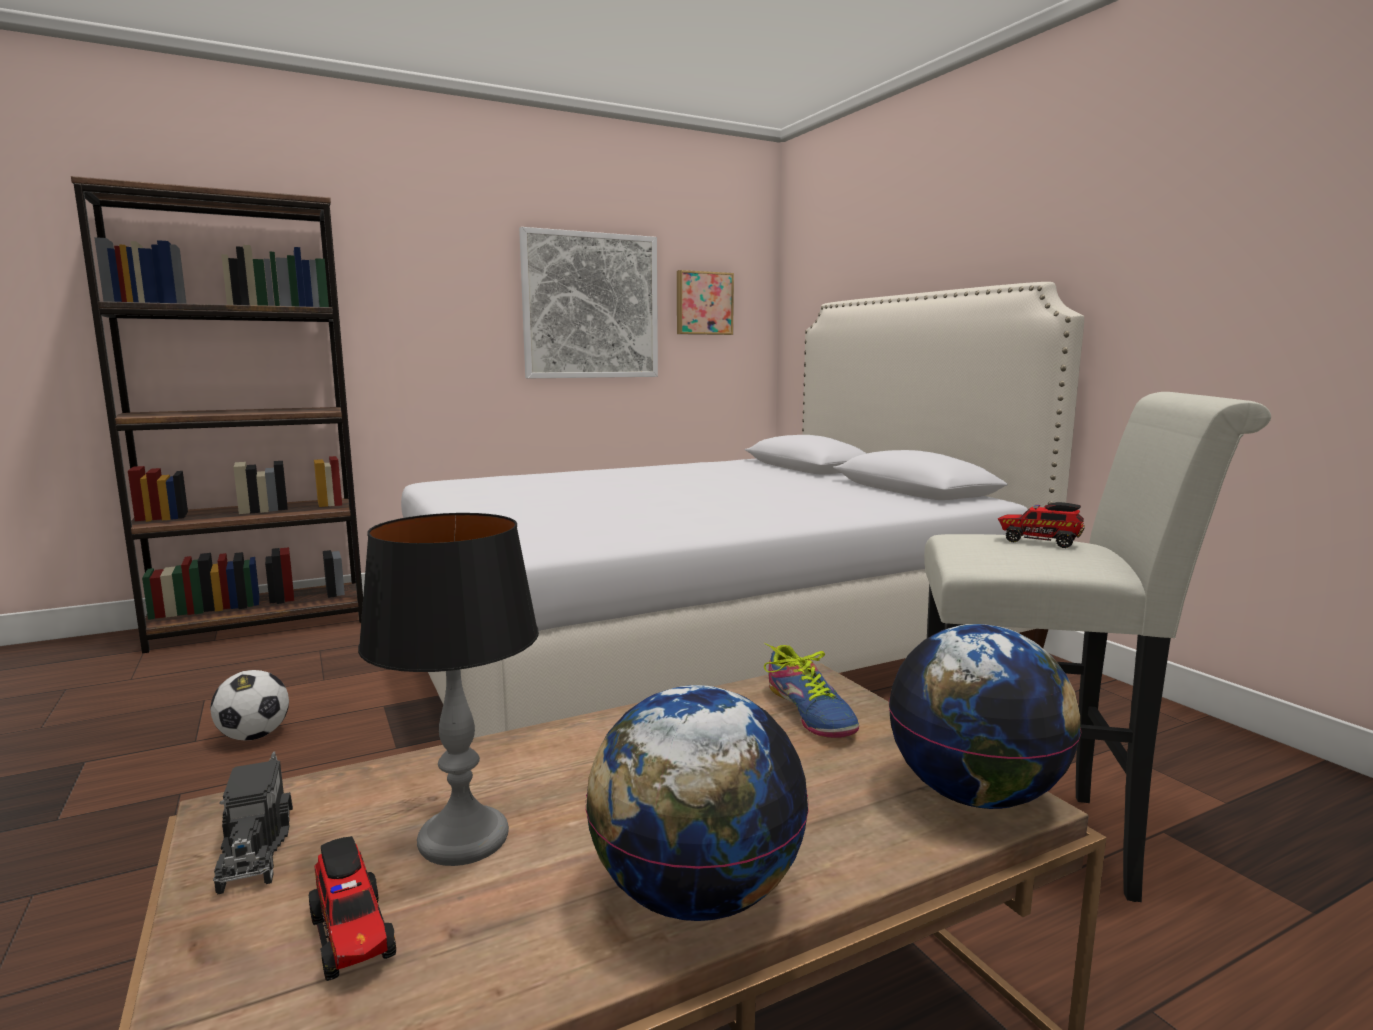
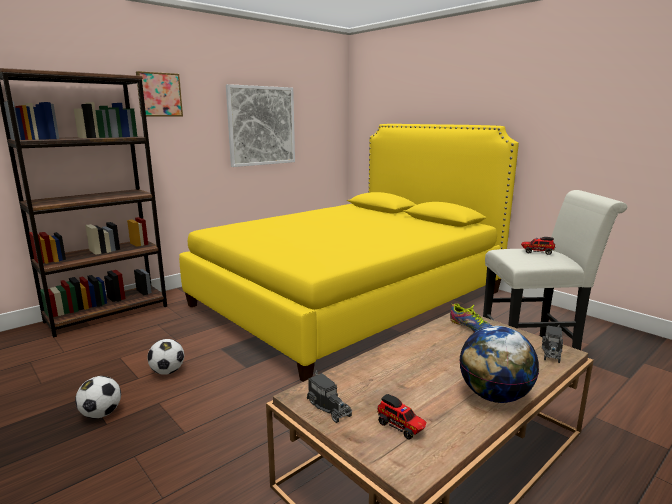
camera: 15 degrees left, 5 degrees up
(69, 799) = (101, 414): none -> football
(463, 839) = (399, 391): table lamp -> none
(703, 303) = (314, 122): picture -> picture (159, 94)
(703, 639) = (349, 298): white bed -> yellow bed
(975, 795) = (551, 351): globe -> toy truck

